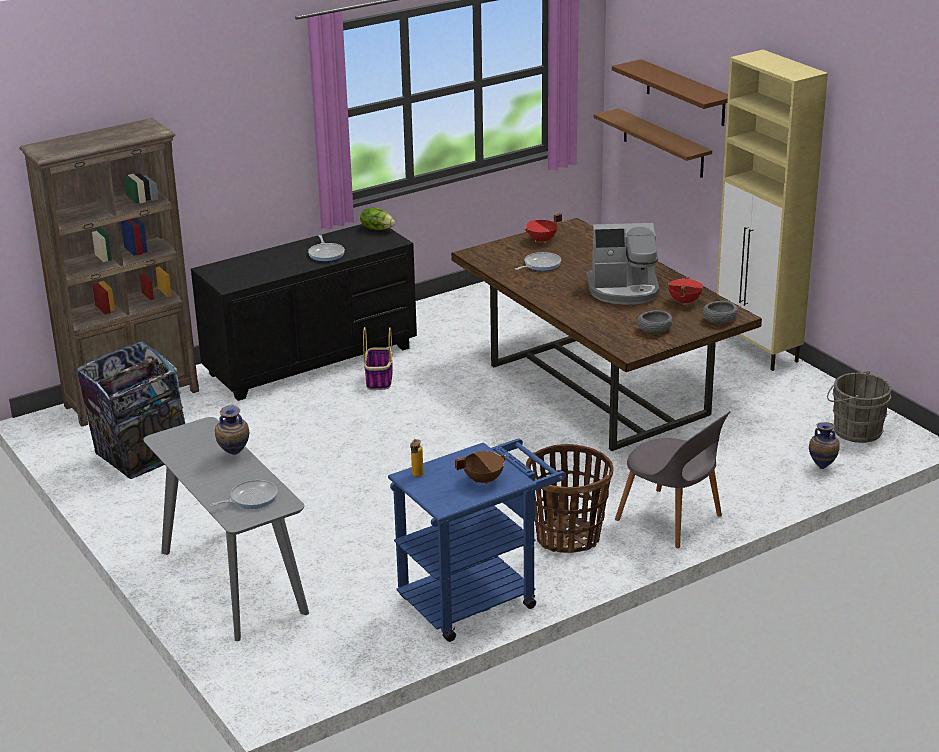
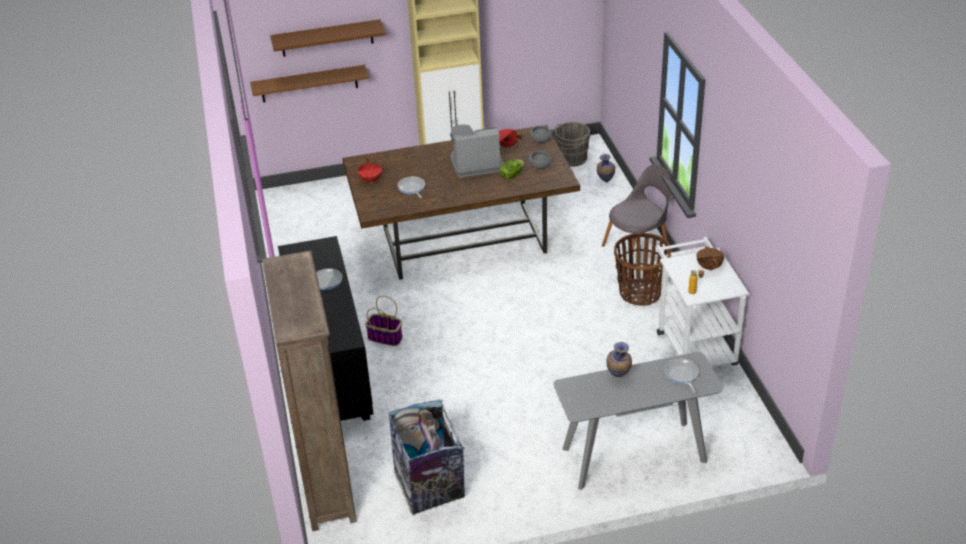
camera: 70 degrees left, 10 degrees up
(377, 228) = (296, 248): lettuce -> lettuce (511, 175)
(477, 597) = (693, 343): blue cart -> white cart
(624, 290) = (475, 163): coffee machine -> coffee machine turned 120 degrees counterclockwise

